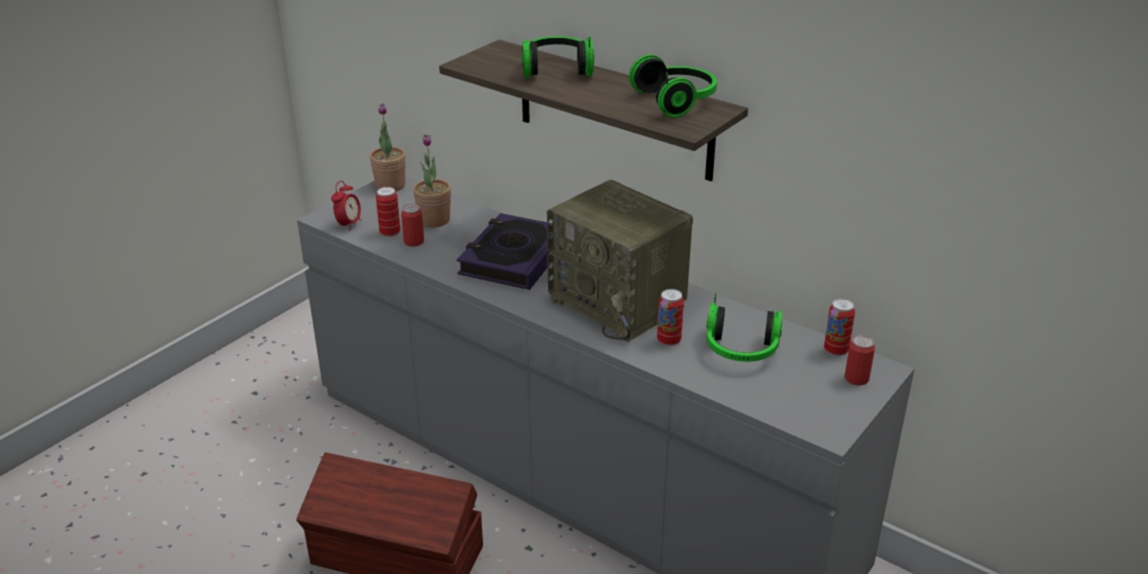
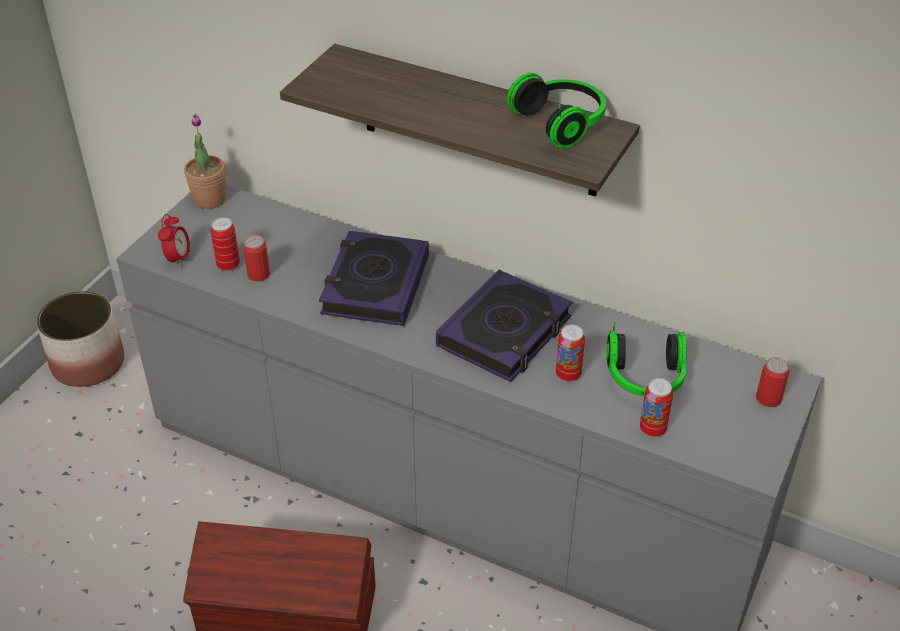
camera: 10 degrees left, 10 degrees up
(279, 340) = (88, 363): none -> planter
(434, 220) = (273, 242): potted plant -> none
(556, 69) = (415, 86): headphones -> none
(620, 304) = (505, 332): radio -> book
(835, 350) = (740, 366): can -> can (652, 429)

